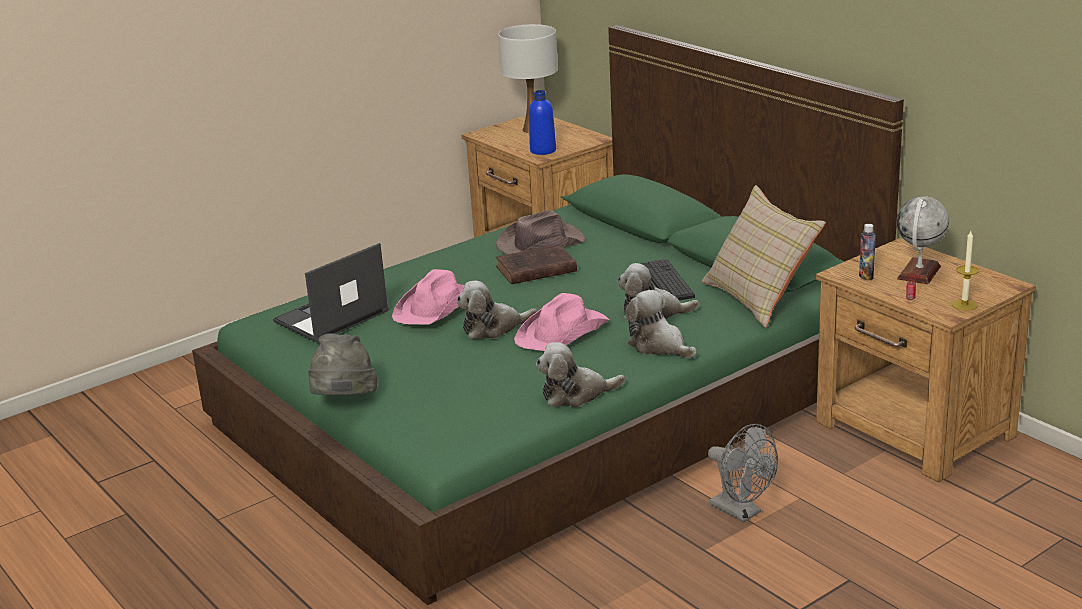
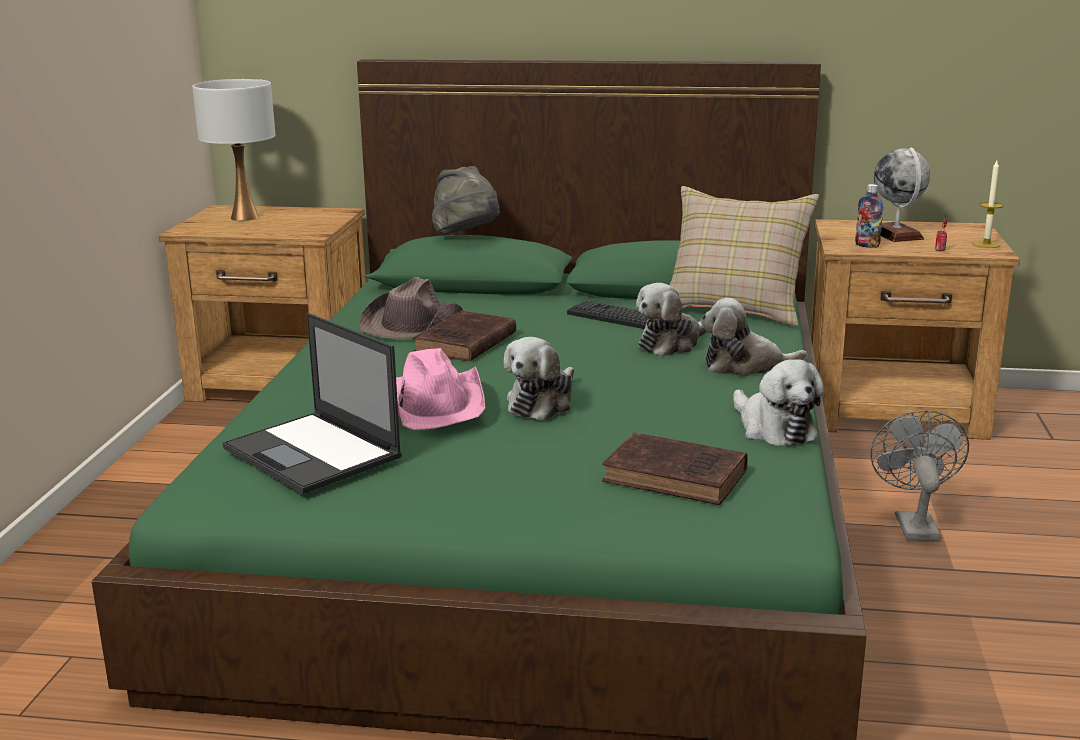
camera: 45 degrees left, 5 degrees down
(330, 317) = (313, 453): laptop -> laptop turned 45 degrees counterclockwise
(344, 402) = (541, 533): grey hat -> grey hat (467, 237)
(462, 401) = (678, 477): none -> brown book
(543, 150) = (303, 229): blue bottle -> none
(563, 332) = (628, 383): pink hat -> none
(576, 394) = (773, 428): plush toy -> plush toy turned 60 degrees counterclockwise
(742, 512) = (913, 523): grey fan -> grey fan turned 90 degrees counterclockwise

